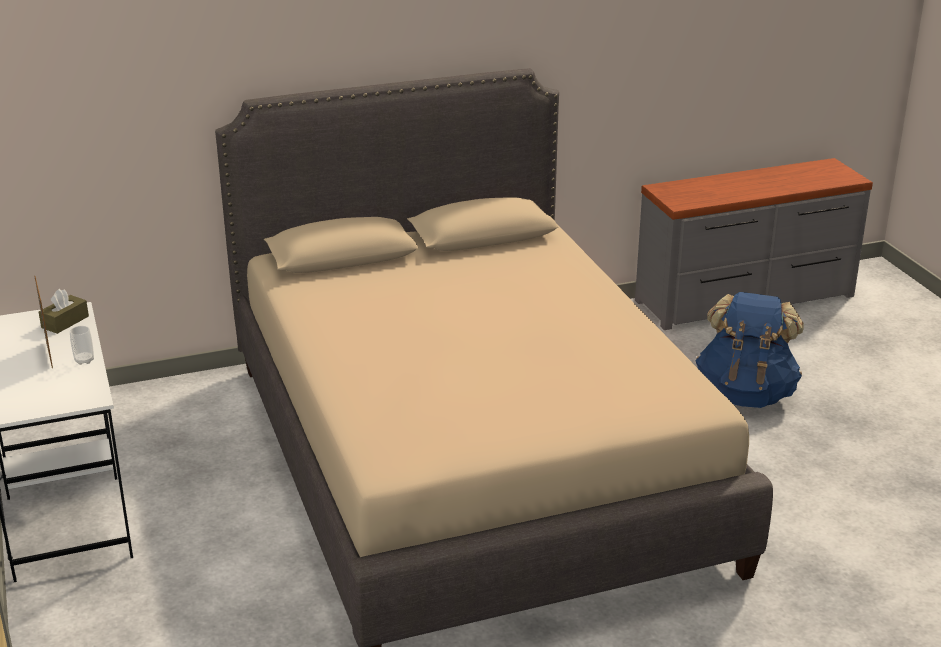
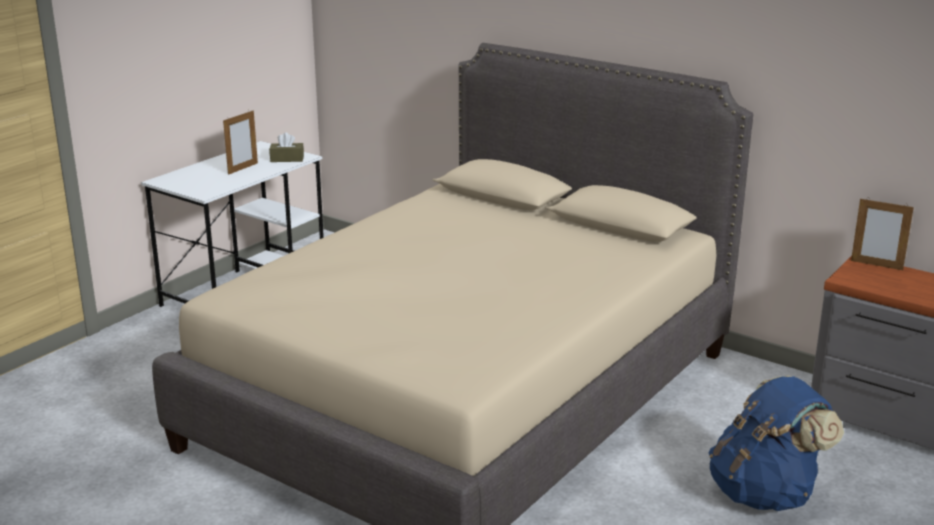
camera: 55 degrees right, 5 degrees down
(84, 360) = (247, 178): cup -> none
(670, 186) = (876, 265): none -> picture frame

